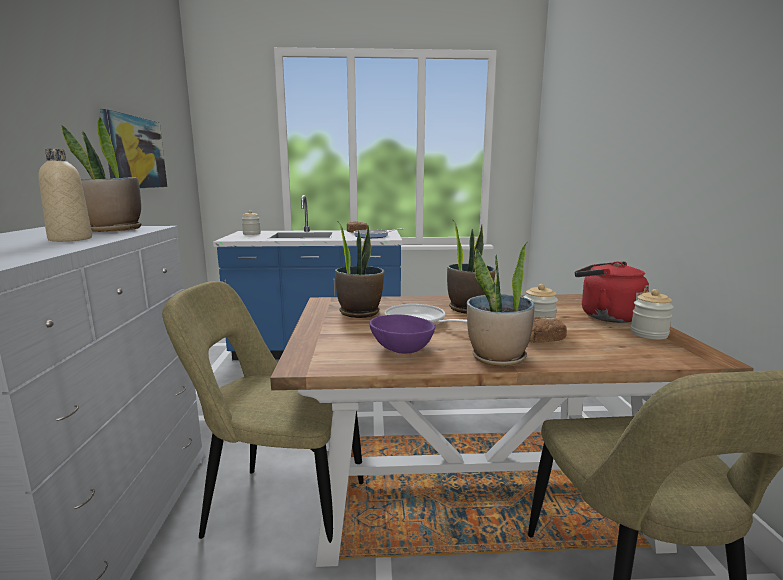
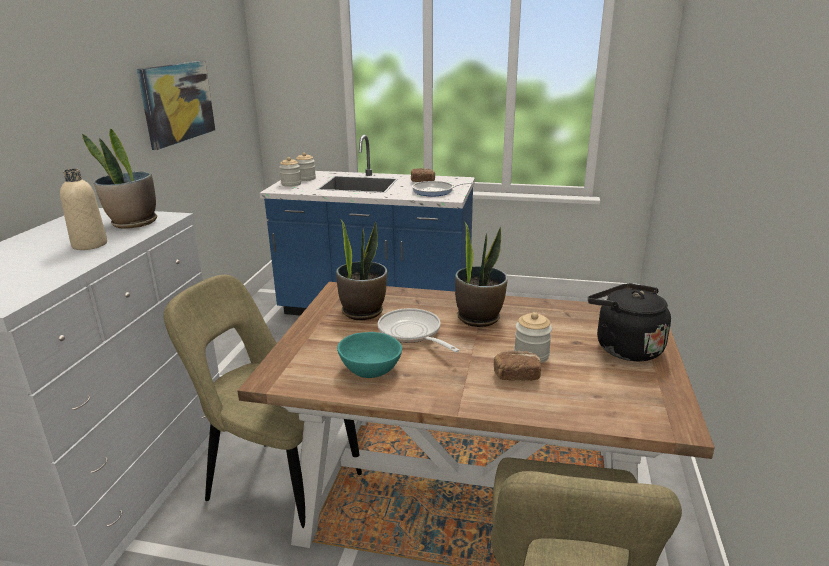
camera: 15 degrees right, 10 degrees up
(401, 349) = (370, 369): purple bowl -> turquoise bowl
(497, 358) = (452, 395): potted plant -> none
(606, 316) = (624, 347): red kettle -> black kettle
(648, 334) = (646, 382): jar -> jar (291, 184)

